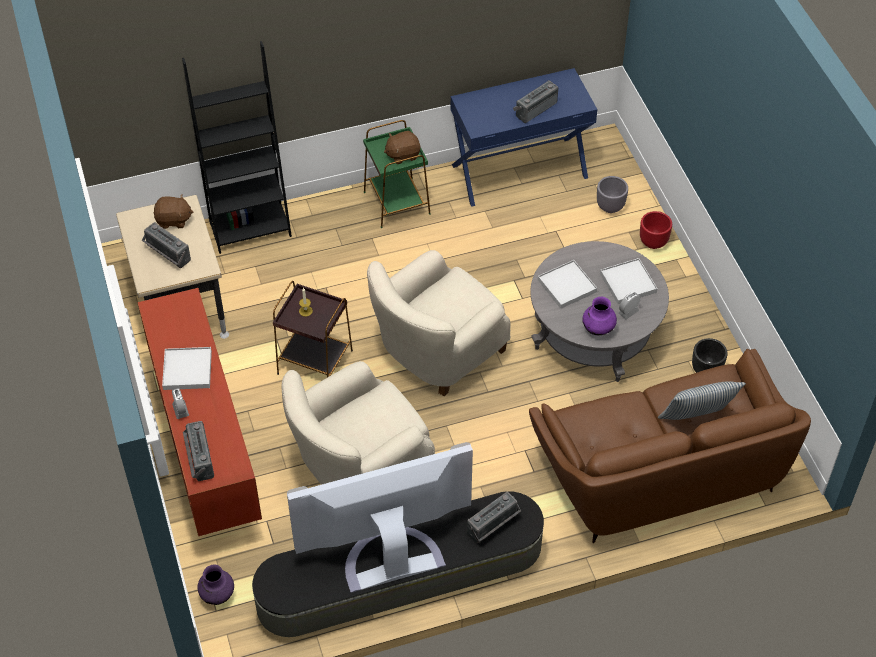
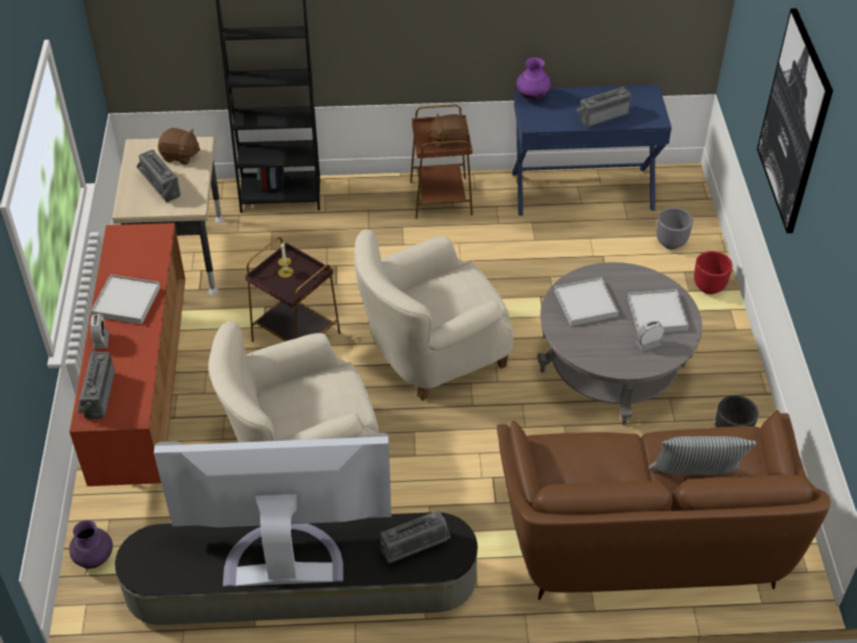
camera: 15 degrees right, 5 degrees down
(396, 203) = (440, 198): green side table -> brown side table
(598, 329) = (607, 355): purple vase -> purple vase (532, 96)
(718, 108) = (794, 122): none -> picture

